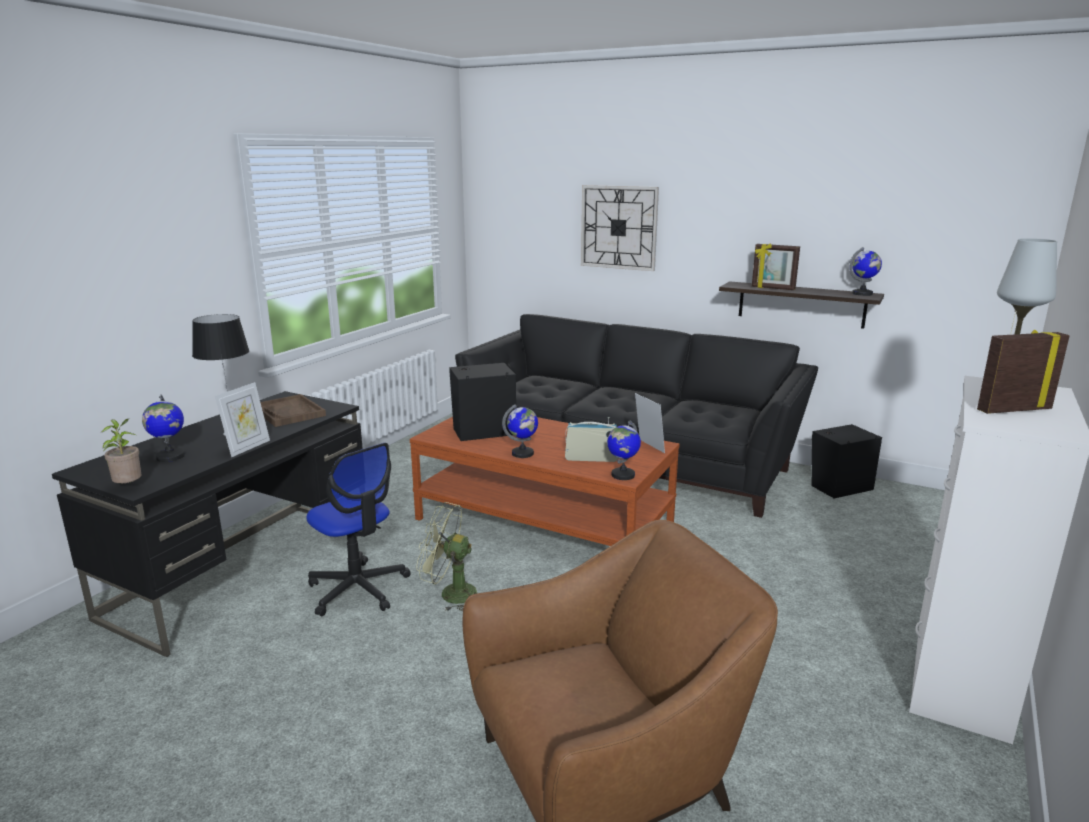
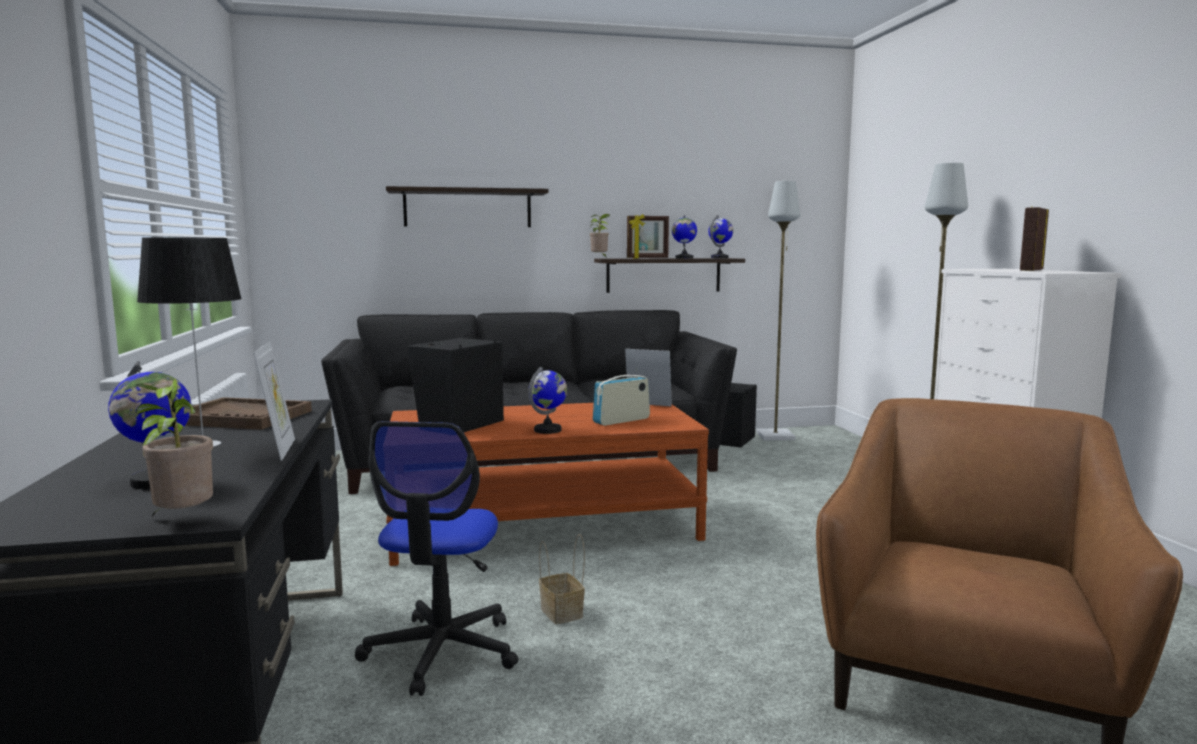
camera: 40 degrees left, 10 degrees down
(358, 589) = (441, 652): office chair -> office chair turned 90 degrees clockwise
(450, 594) = (563, 613): green fan -> basket
(619, 227) = (468, 208): wall clock -> shelf
(622, 475) = (677, 424): globe -> globe (684, 258)
(728, 283) = (600, 258): none -> potted plant
(898, 496) = (775, 436): none -> grey floor lamp

